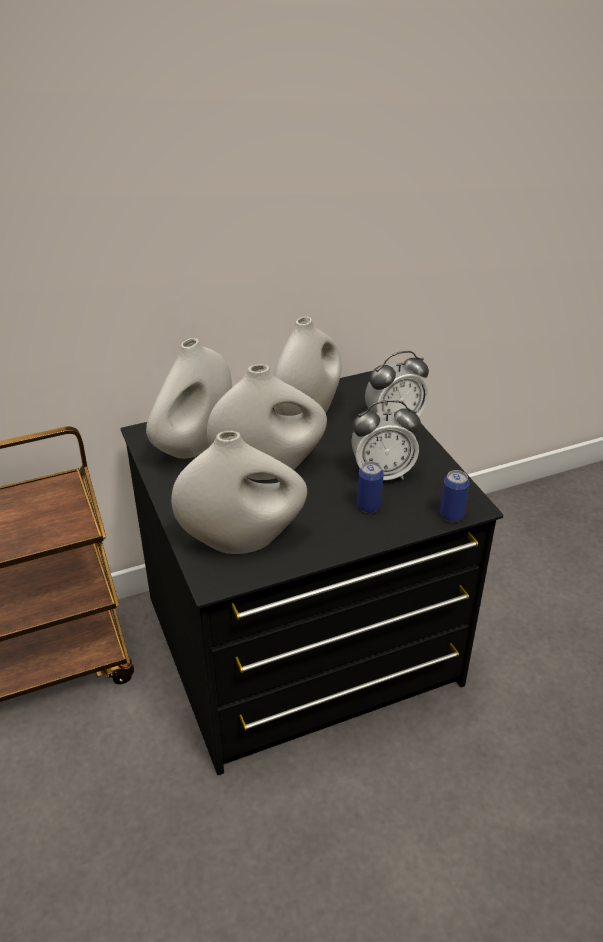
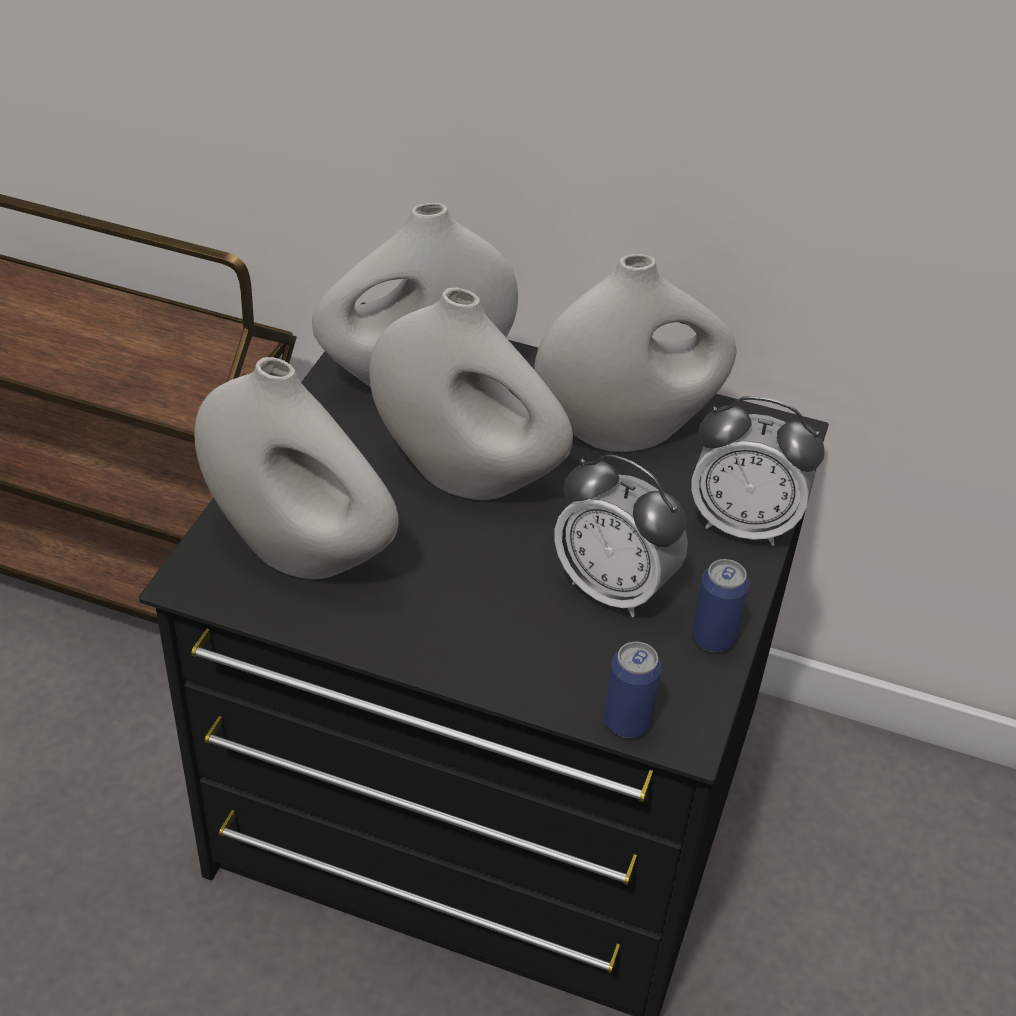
camera: 40 degrees right, 5 degrees up
(369, 506) = (525, 622): can -> can (713, 638)

